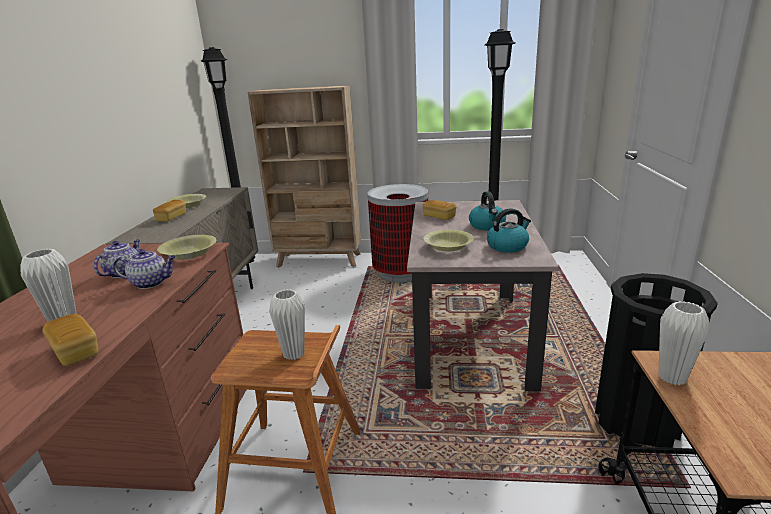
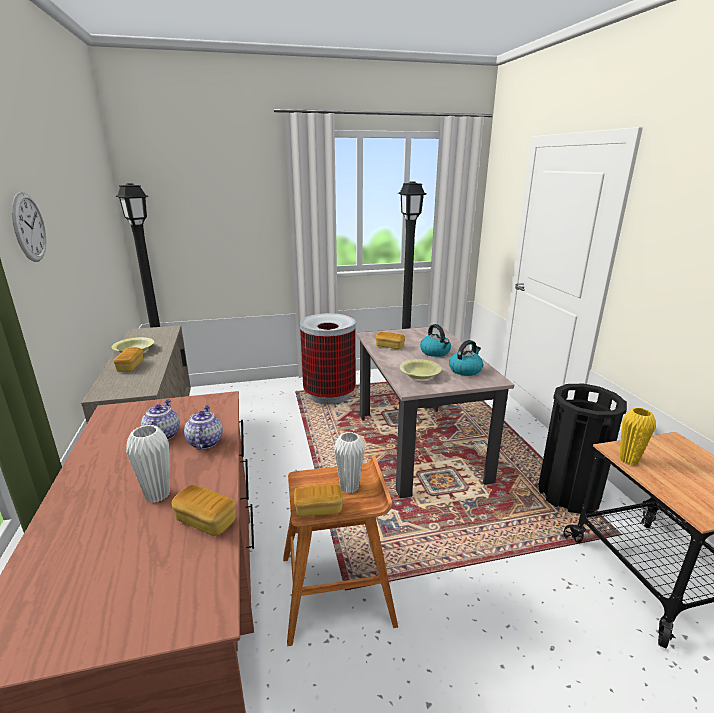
camera: 20 degrees left, 0 degrees up
(47, 71) = (29, 227): none -> wall clock
(151, 283) = (205, 442): teapot -> teapot turned 75 degrees counterclockwise
(189, 254) = (211, 407): yellow bowl -> none
(245, 370) = (318, 509): none -> bread
(319, 260) = (243, 390): beige bookcase -> none
(672, 377) = (628, 460): white vase -> yellow vase

